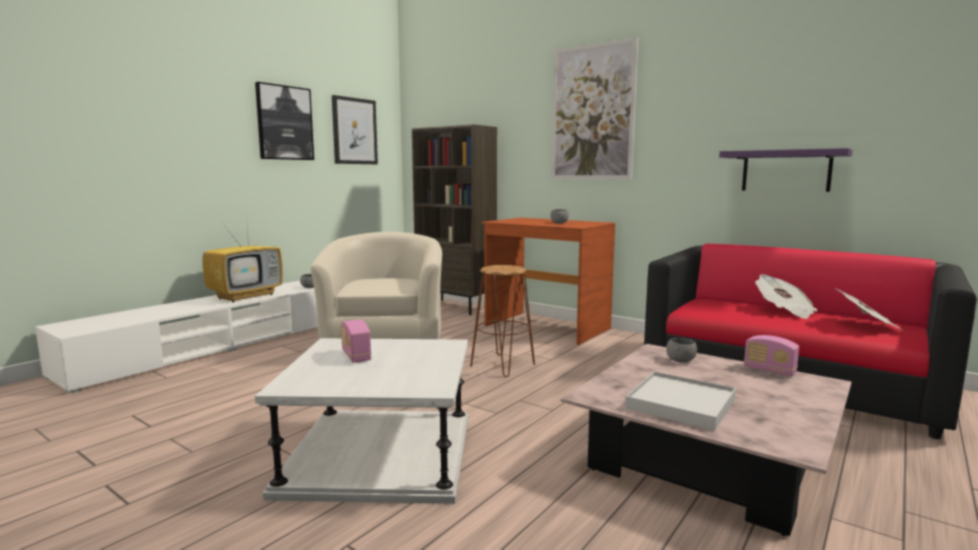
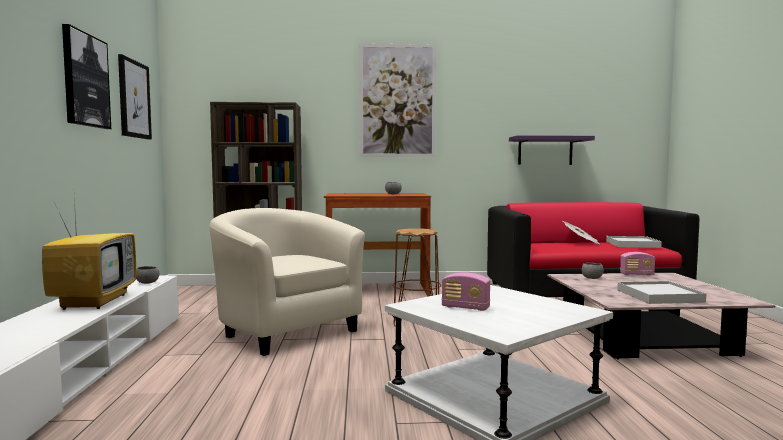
camera: 40 degrees left, 5 degrees down
(867, 326) = (632, 244): newspaper -> white tray

